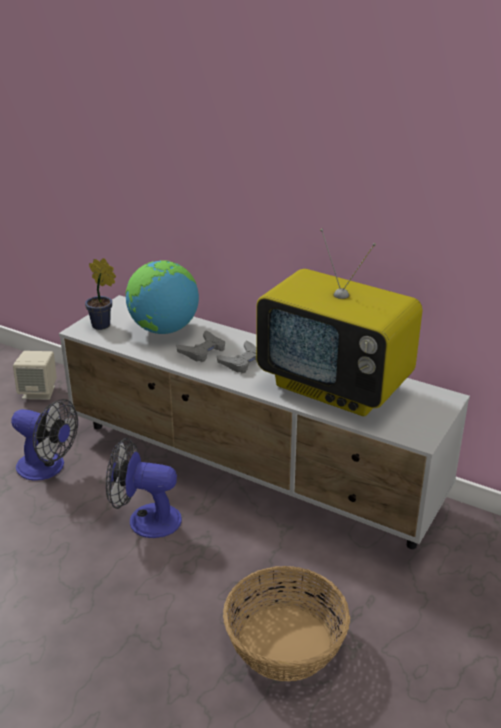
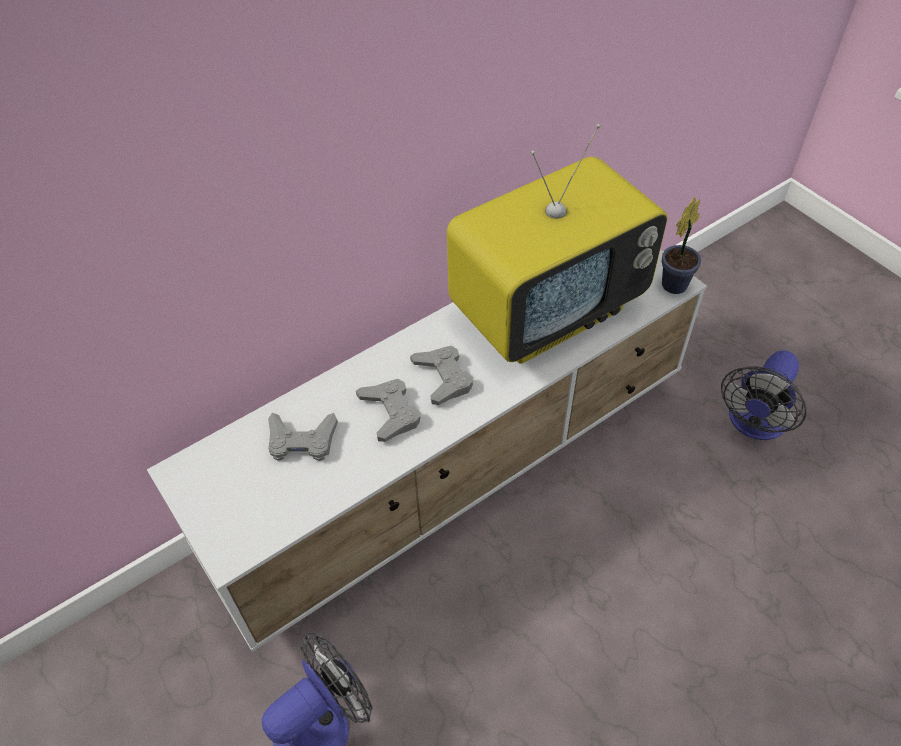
camera: 65 degrees left, 20 degrees up
(39, 392) = (110, 693): beige speaker -> none
(103, 326) = (238, 517): potted plant -> potted plant (676, 283)
(145, 519) = (495, 620): fan -> fan (754, 424)
(163, 329) = (302, 441): globe -> grey game controller
(284, 643) = (739, 543): basket -> none

